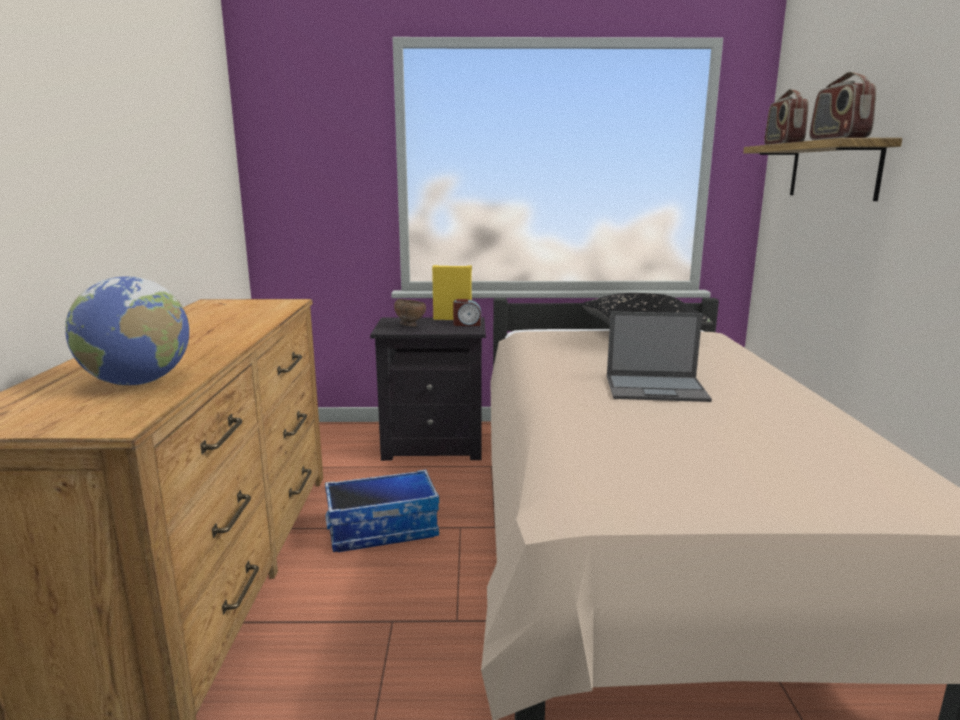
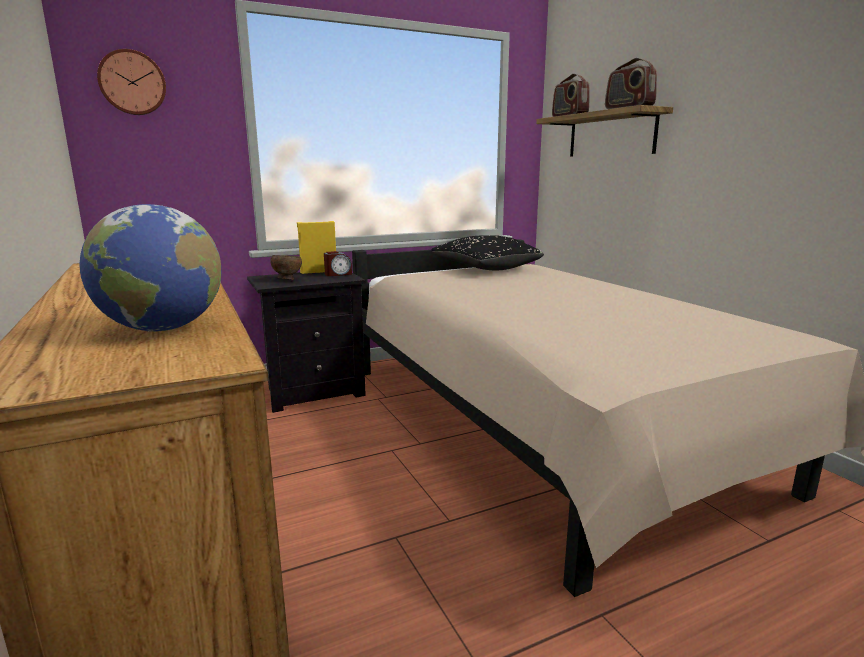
camera: 25 degrees left, 0 degrees up
(295, 126) = (132, 83): none -> wall clock
(383, 529) = (324, 467): storage box -> none
(657, 388) = (552, 300): laptop -> none

